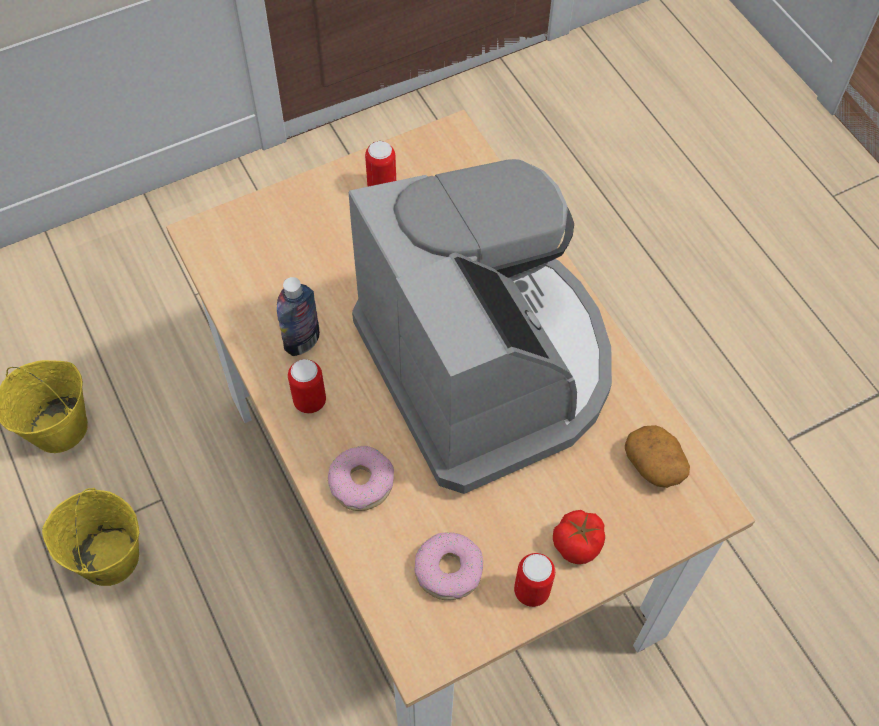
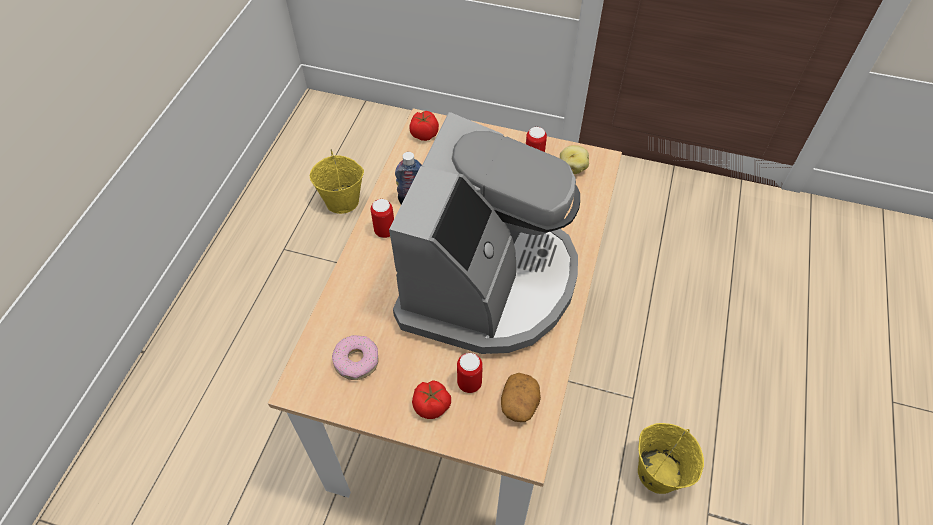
camera: 45 degrees right, 5 degrees down
(108, 557) = (303, 272): yellow bucket -> yellow bucket (658, 472)
(220, 249) = (424, 134): none -> tomato
(361, 483) = (365, 286): donut -> none
(433, 165) = (572, 167): none -> potato
(531, 591) = (382, 407): can -> can (469, 383)

